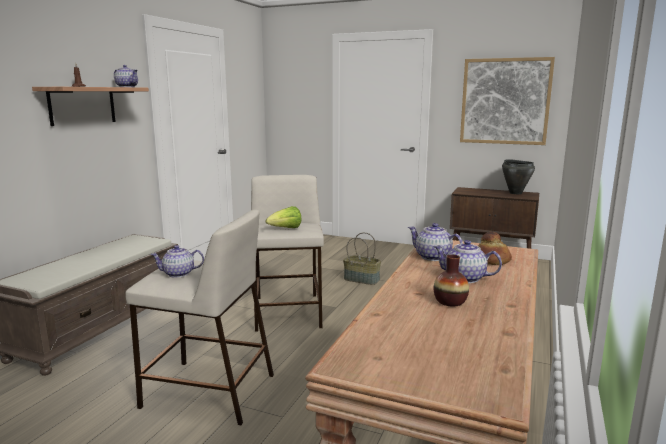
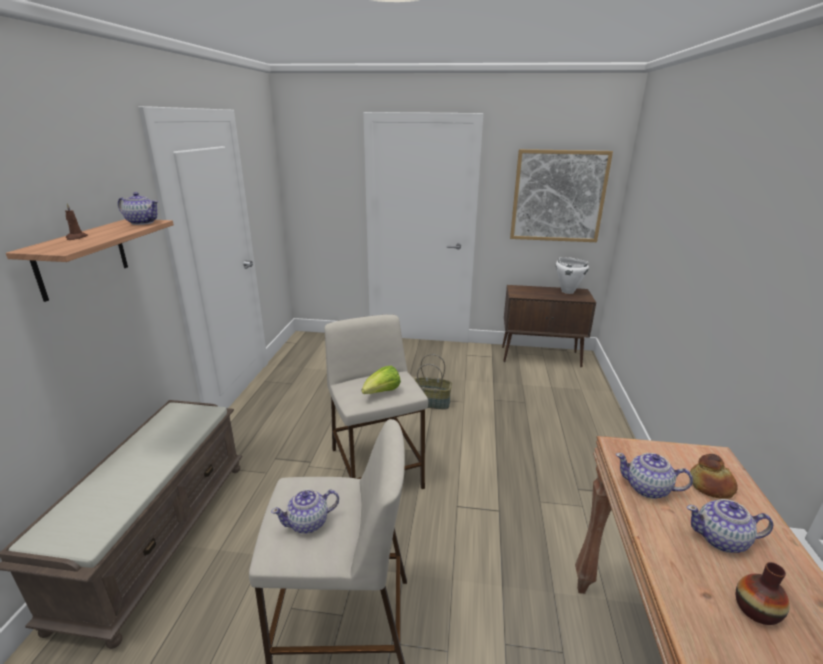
camera: 15 degrees left, 10 degrees up
(515, 193) = (567, 291): black cooking pot -> white cooking pot

